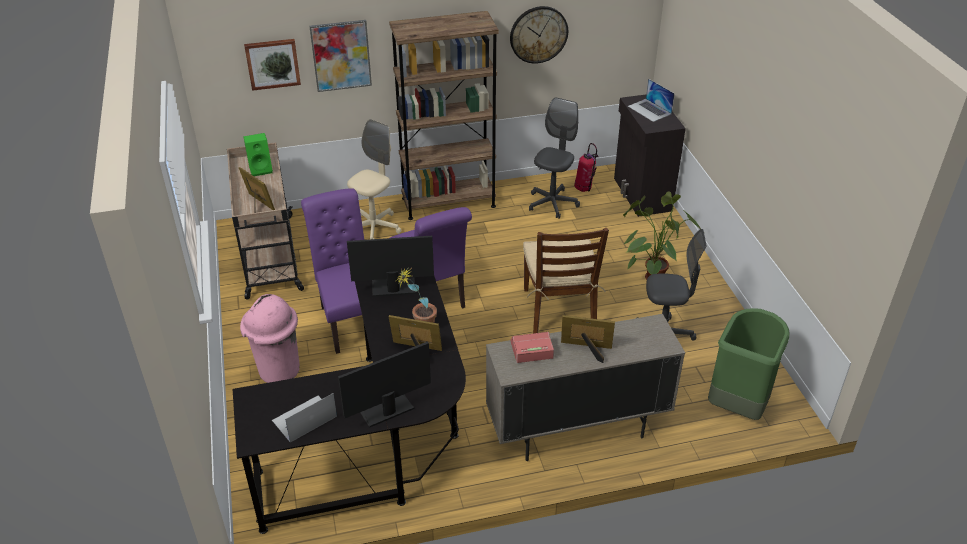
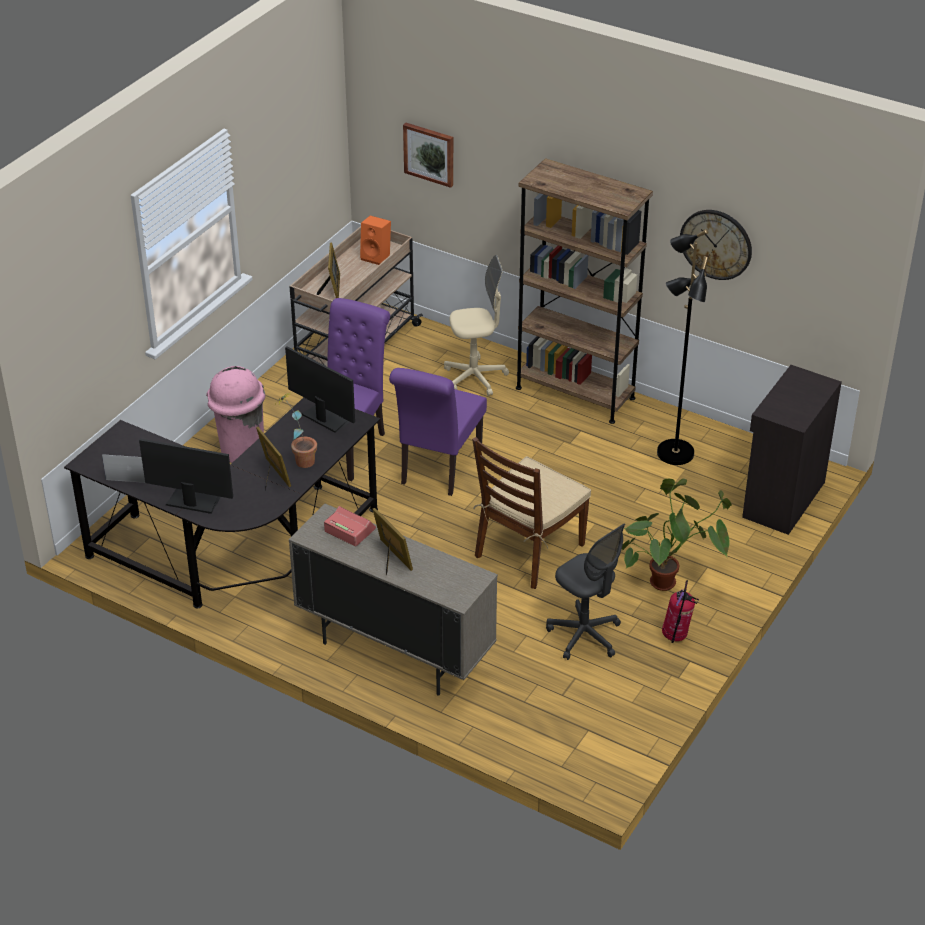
camera: 45 degrees right, 0 degrees up
(261, 169) = (377, 257): green speaker -> orange speaker
(341, 55) = (497, 174): picture -> none
(552, 203) = (674, 453): grey office chair -> black floor lamp
(584, 189) = (729, 458): fire extinguisher -> fire extinguisher (676, 637)
(649, 110) = (798, 394): laptop -> none
(737, 404) = (561, 732): green trash can -> none

